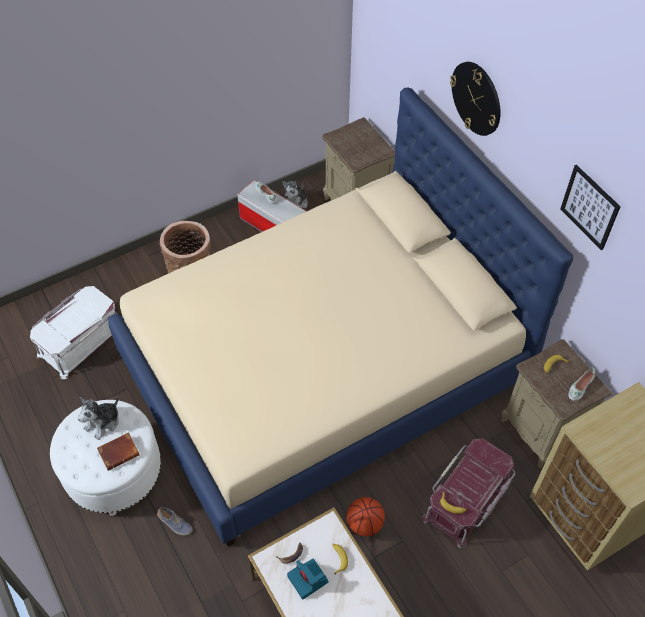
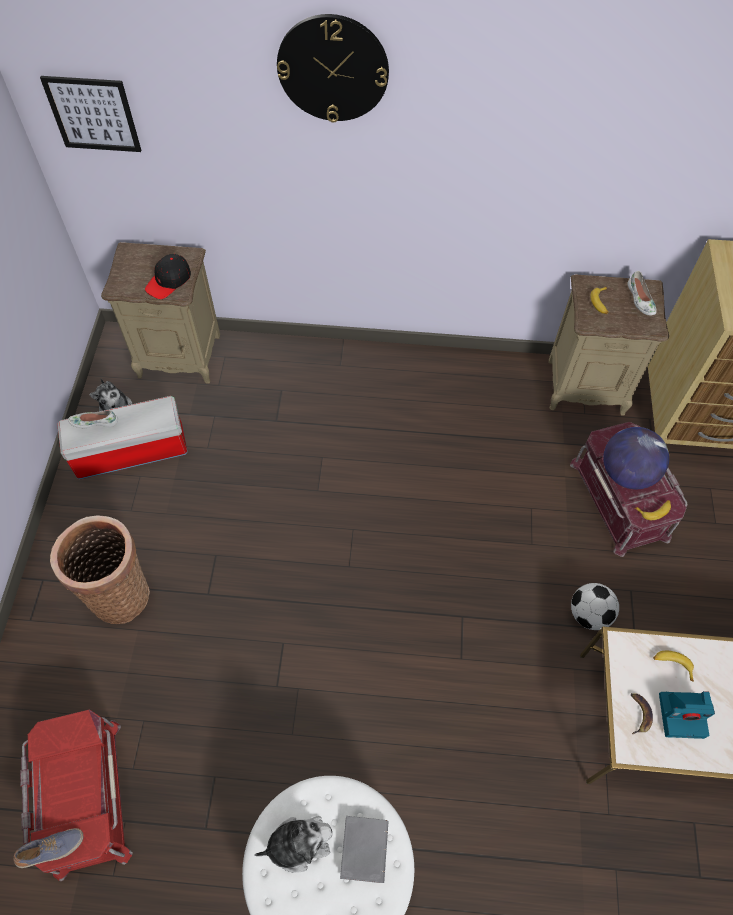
camera: 55 degrees left, 5 degrees up
(80, 340) = (86, 797): white storage box -> red storage box
(103, 423) = (298, 843): plush toy -> plush toy turned 90 degrees counterclockwise
(119, 452) = (362, 847): brown book -> grey book
(174, 524) = (457, 835): shoe -> shoe (52, 849)
(323, 368) = (365, 528): beige bed -> none
(359, 153) = (169, 281): none -> black cap
(365, 524) = (589, 614): basketball -> football
(468, 476) = (626, 473): none -> globe
(589, 207) = (588, 82): picture -> picture (93, 114)

